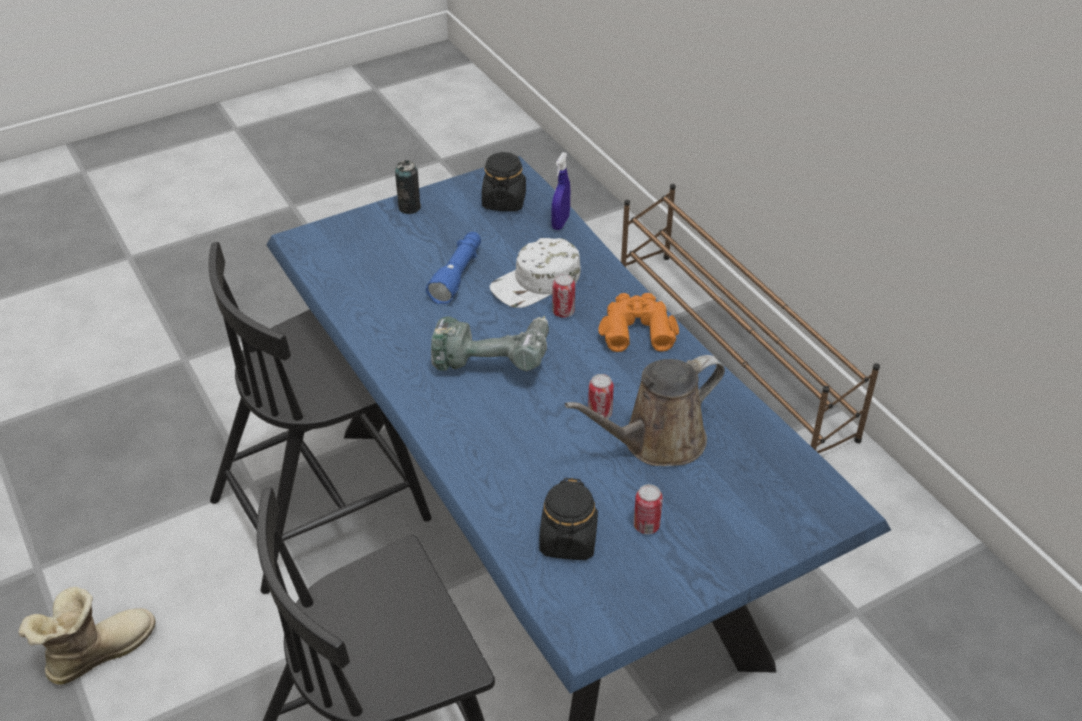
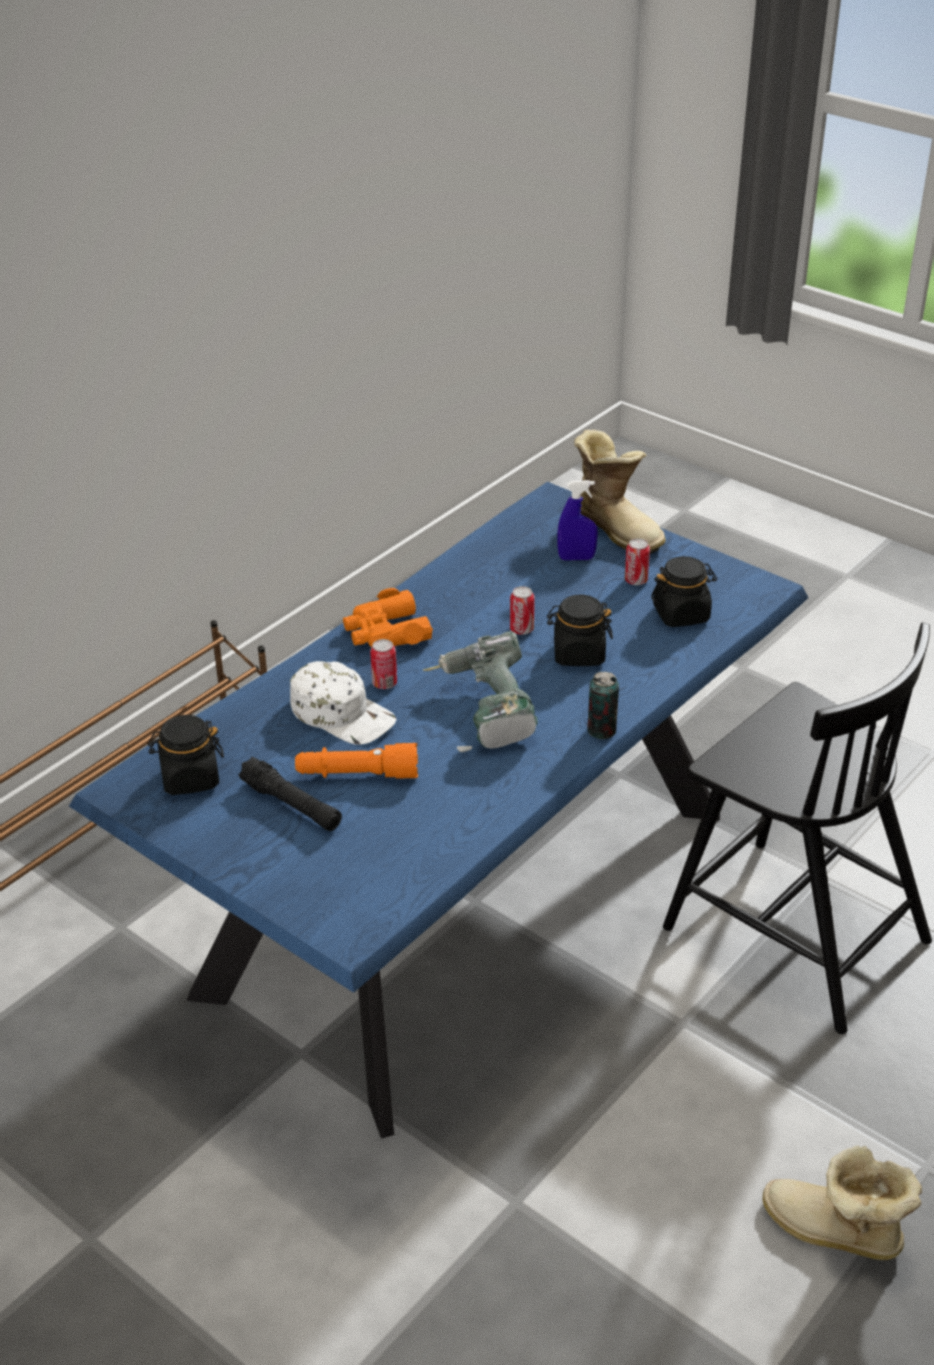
camera: 110 degrees left, 5 degrees down
(324, 506) = (515, 1107): black chair -> none
(409, 207) = (235, 857): can -> can (601, 730)
(445, 239) = (291, 805): none -> black flashlight
(457, 275) = (357, 775): blue flashlight -> orange flashlight
(541, 441) = (578, 654): none -> black jar
(560, 223) = (219, 722): blue spray bottle -> blue spray bottle (576, 558)
(656, 442) = (536, 593): brown watering can -> none
(759, 547) = (618, 528): none -> boot

